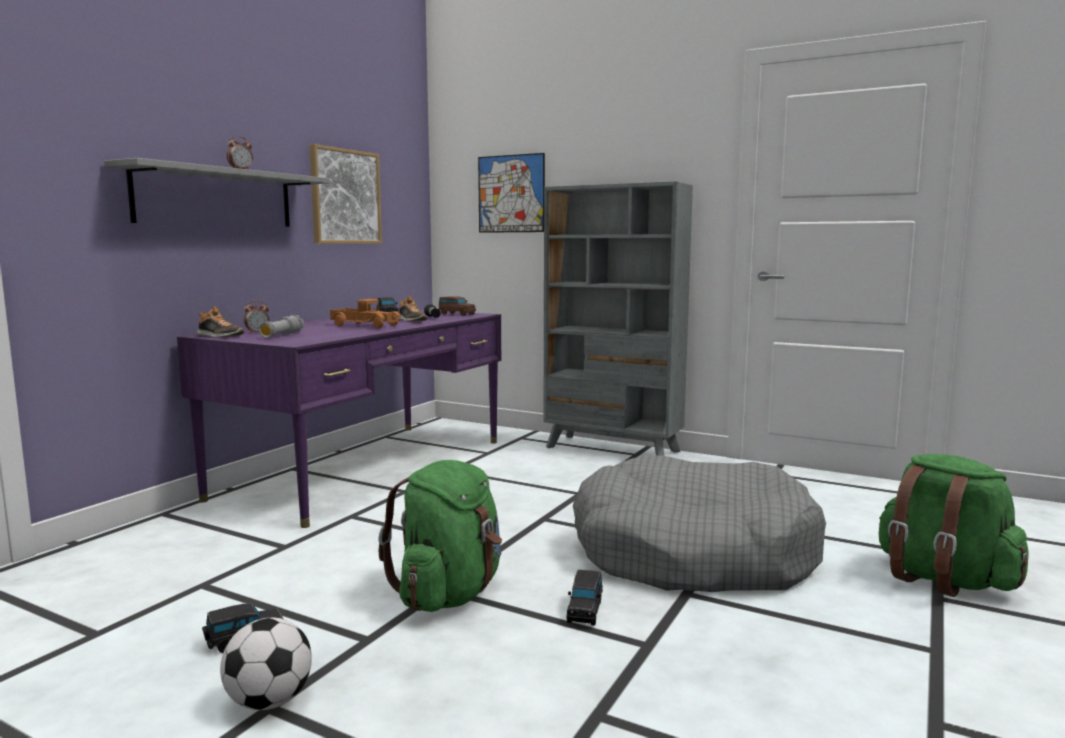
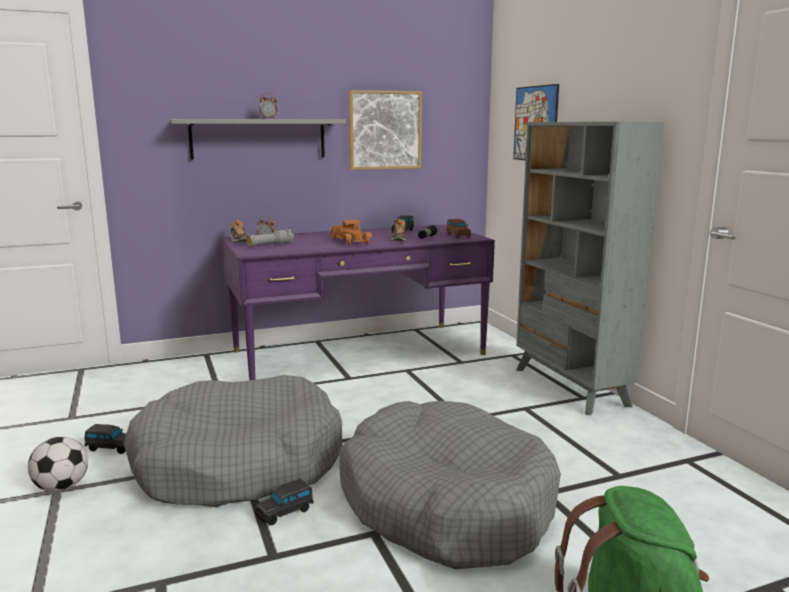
camera: 40 degrees right, 5 degrees up
(449, 594) = (238, 463): green backpack -> grey dog bed

